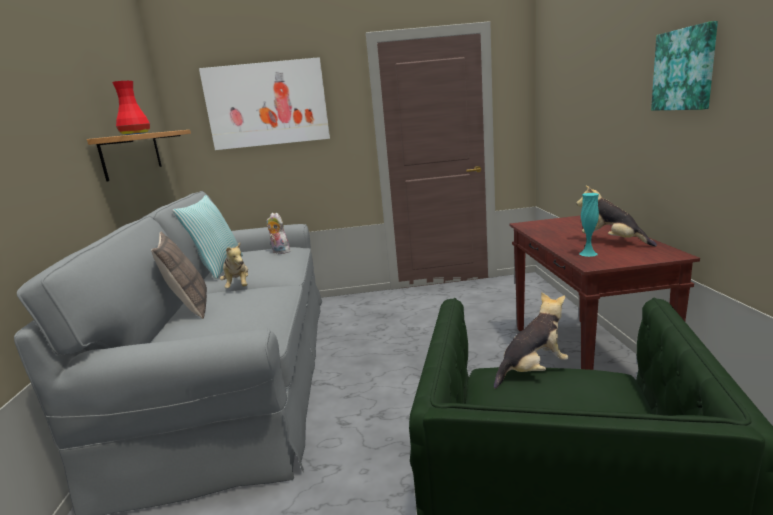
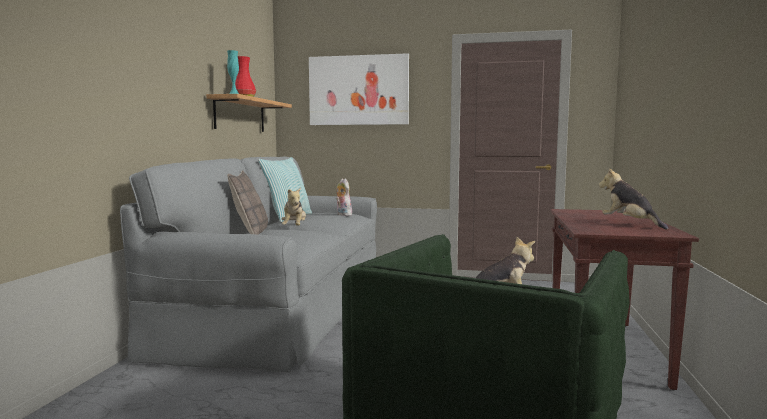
camera: 15 degrees right, 10 degrees down
(588, 254) = (594, 227): turquoise vase -> turquoise vase (234, 94)
(685, 69) = (699, 62): picture -> none

